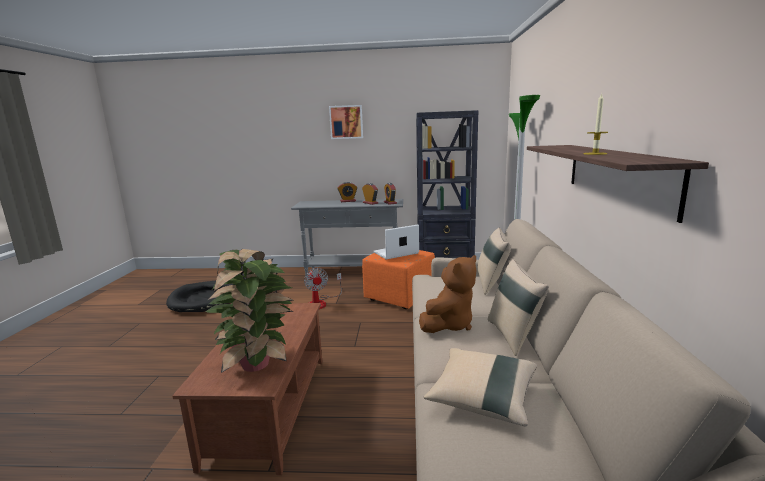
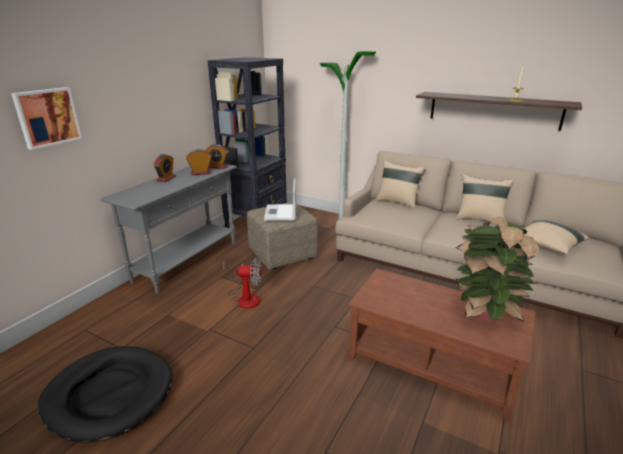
camera: 65 degrees left, 10 degrees up
(346, 122) = (139, 73): picture -> picture (47, 117)
(399, 297) = (282, 255): orange ottoman -> beige ottoman
(449, 324) = (455, 231): brown plush toy -> none

